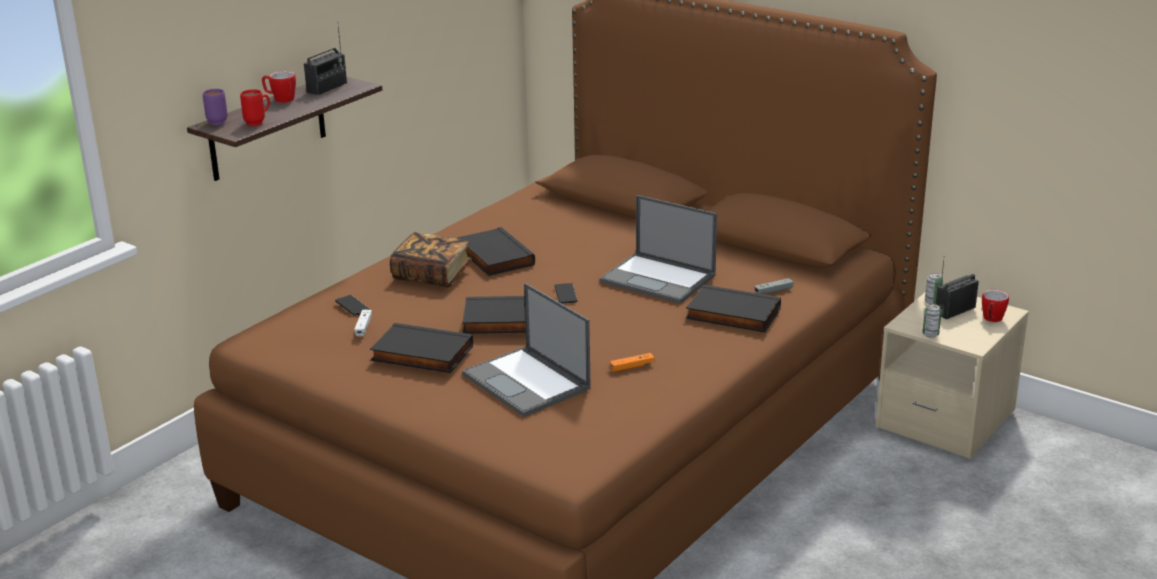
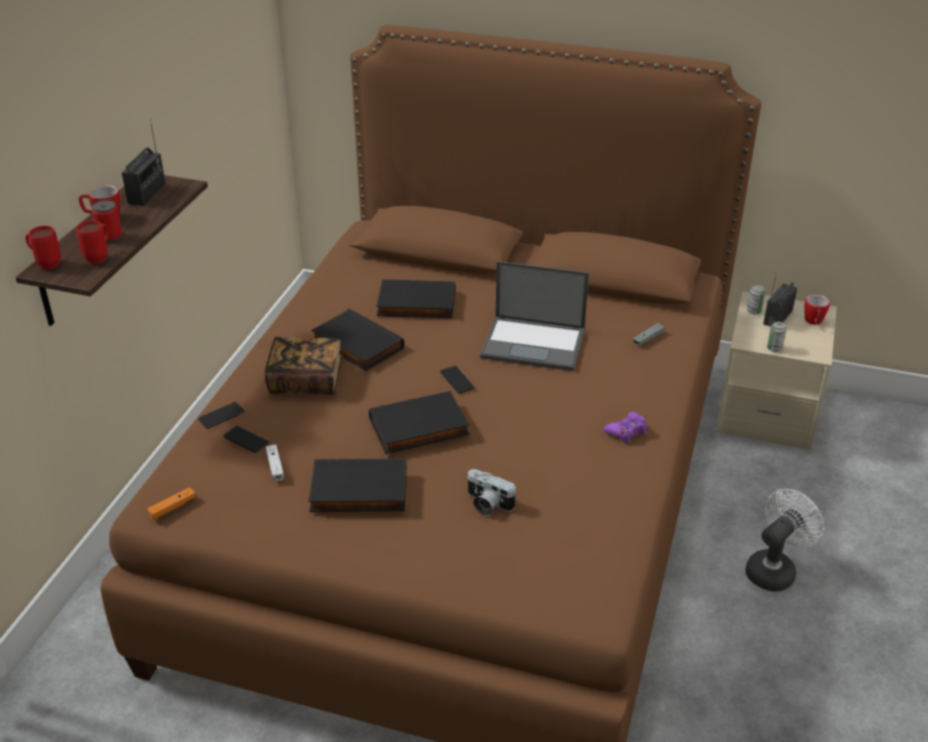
camera: 20 degrees left, 10 degrees up
(215, 122) = (45, 263): purple mug -> red mug
(276, 111) = (110, 236): none -> can
(344, 288) = (221, 416): none -> phone
(527, 382) = (487, 504): laptop -> camera
(632, 367) = (576, 461): orange game controller -> orange game controller (172, 507)
(696, 354) = (627, 432): none -> purple game controller
(732, 315) = (629, 375): black book -> black book (415, 304)
(861, 547) = (774, 569): none -> white fan

